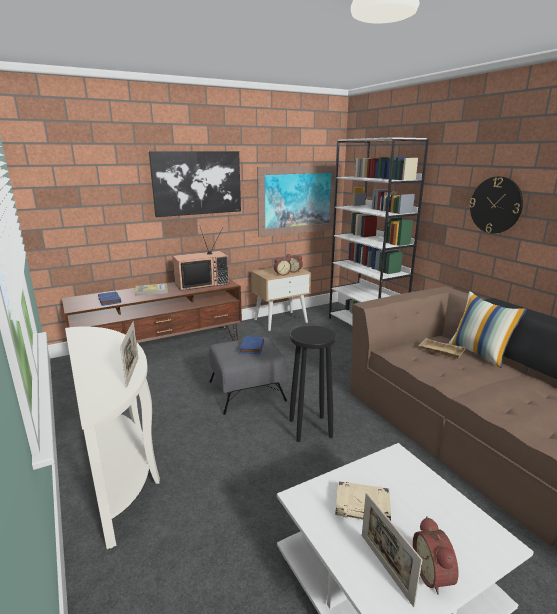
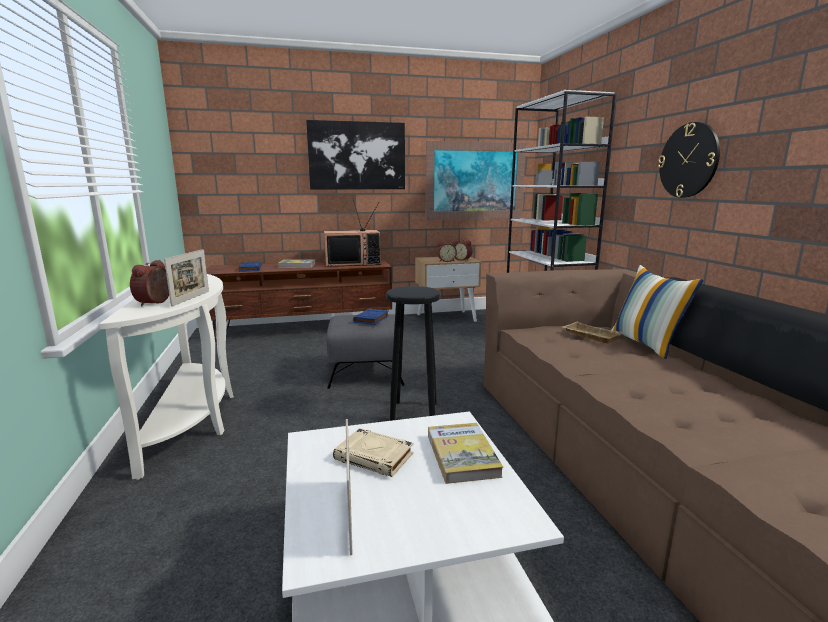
camera: 15 degrees right, 5 degrees down
(423, 490) = (462, 455): none -> book
(434, 574) = (405, 531): alarm clock -> alarm clock (156, 302)

